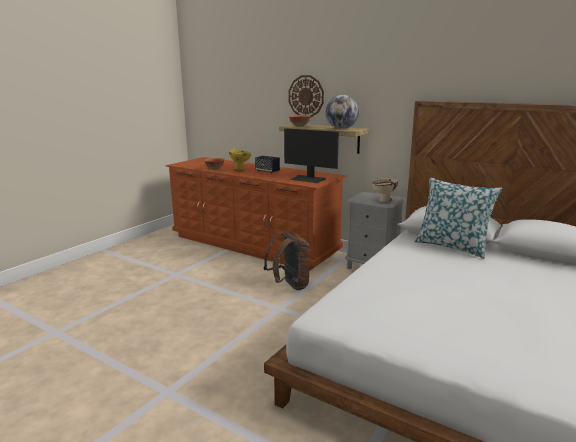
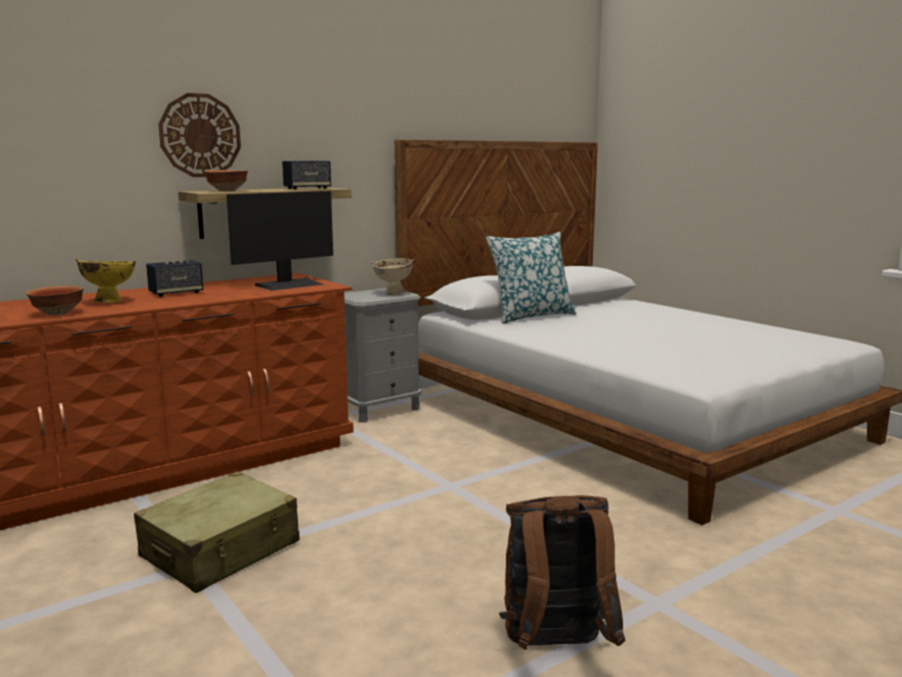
camera: 70 degrees left, 5 degrees down
(189, 275) = (221, 550): none -> beige suitcase
(289, 285) = (378, 467): brown backpack -> brown backpack (555, 648)
(341, 128) = (307, 188): globe -> speaker

